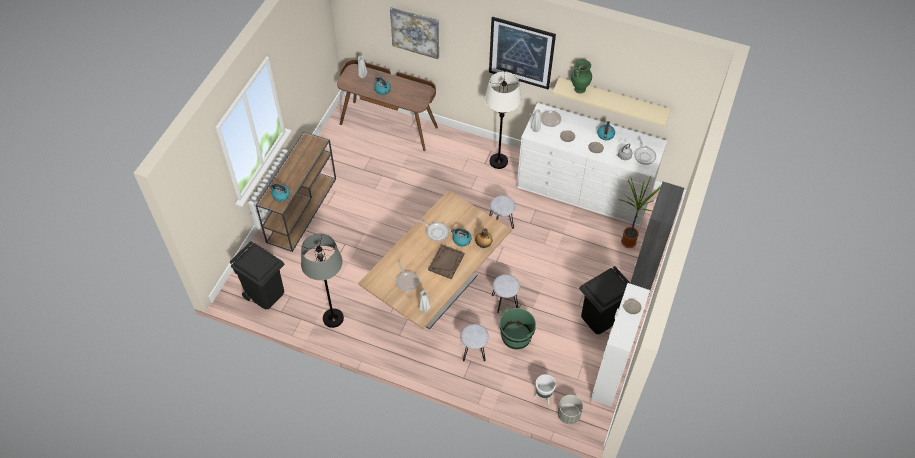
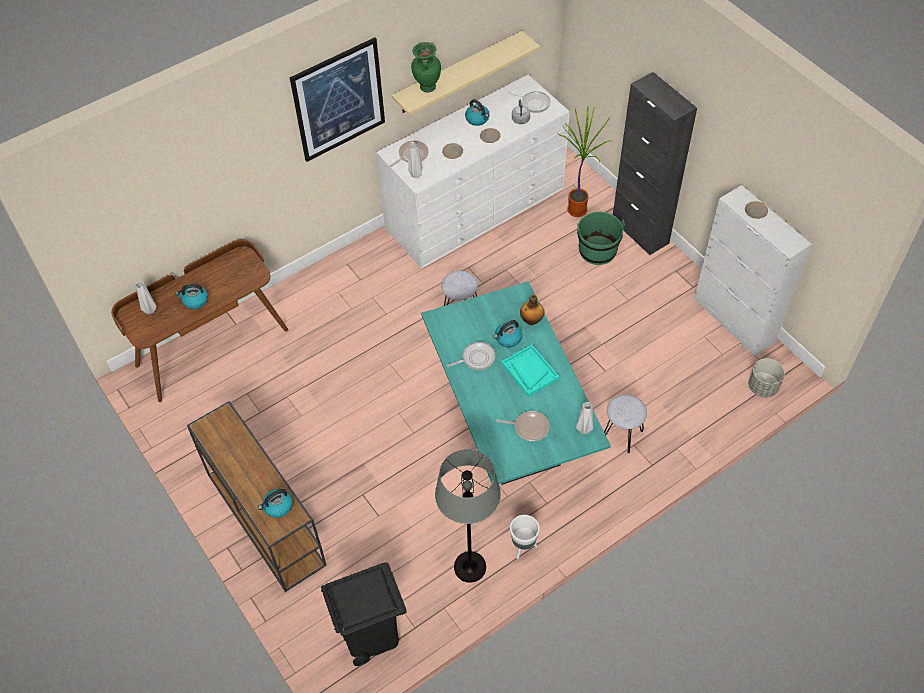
camera: 55 degrees left, 0 degrees up
(415, 32) = (191, 187): picture -> none
(437, 290) = (510, 427): brown dining table -> turquoise dining table
(446, 262) = (529, 371): brown tray -> turquoise tray
(498, 161) = (369, 265): white floor lamp -> none
(504, 301) = (574, 367): grey stool -> none
(516, 336) = (630, 381): green bucket -> green bucket (597, 251)
(543, 396) = (725, 398): white planter -> white planter (523, 547)
(600, 318) = (657, 290): black trash can -> none

